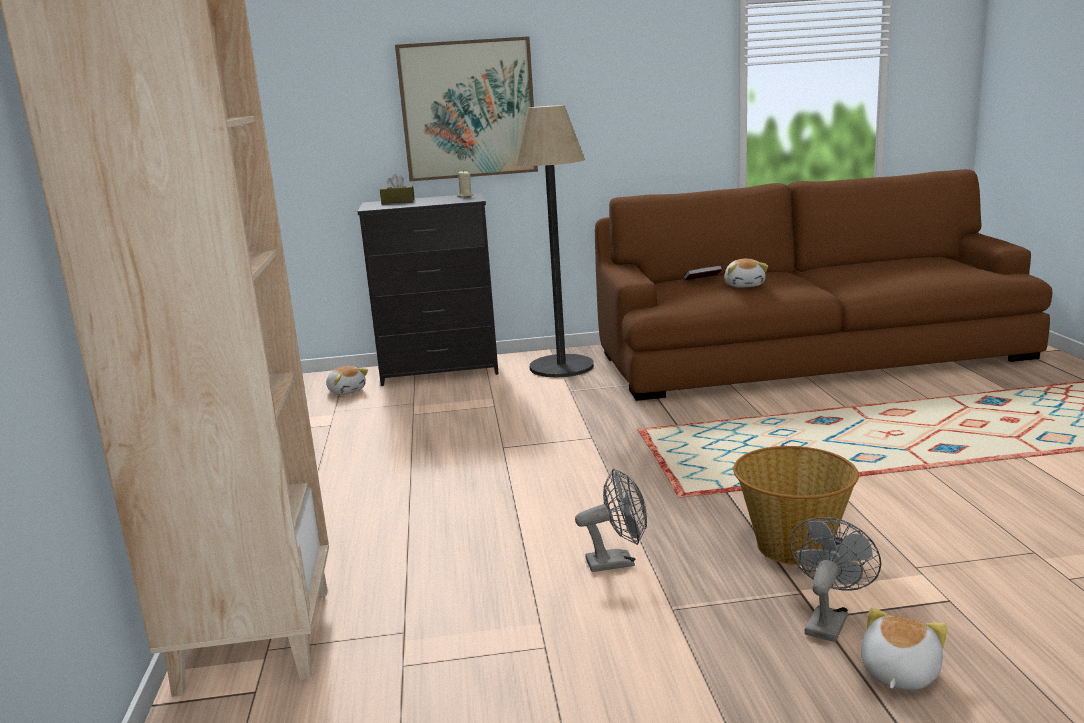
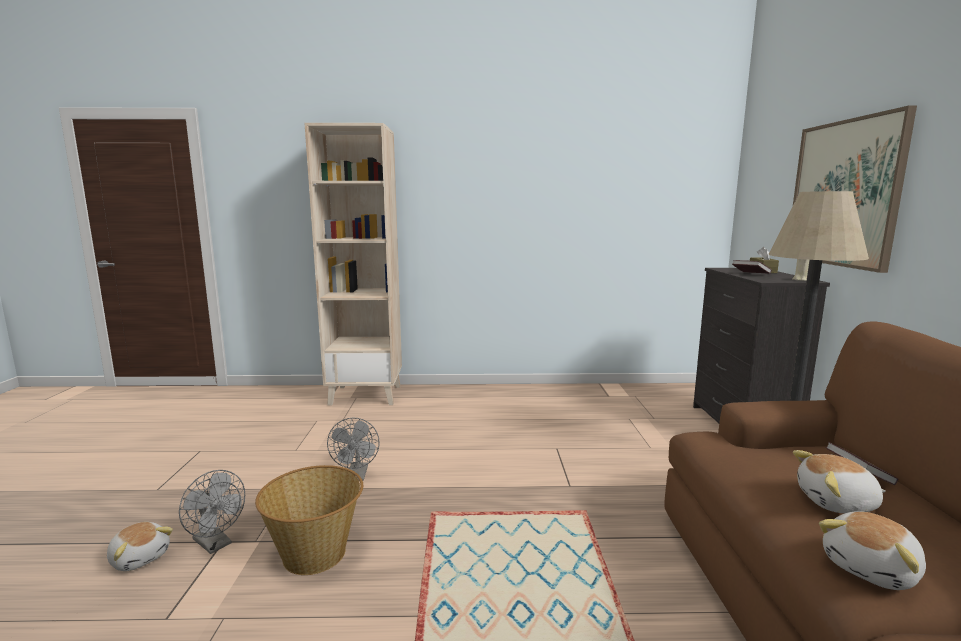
camera: 95 degrees right, 5 degrees down
(347, 391) = (679, 397): plush toy -> plush toy (872, 569)
(423, 202) = (750, 274): none -> book

